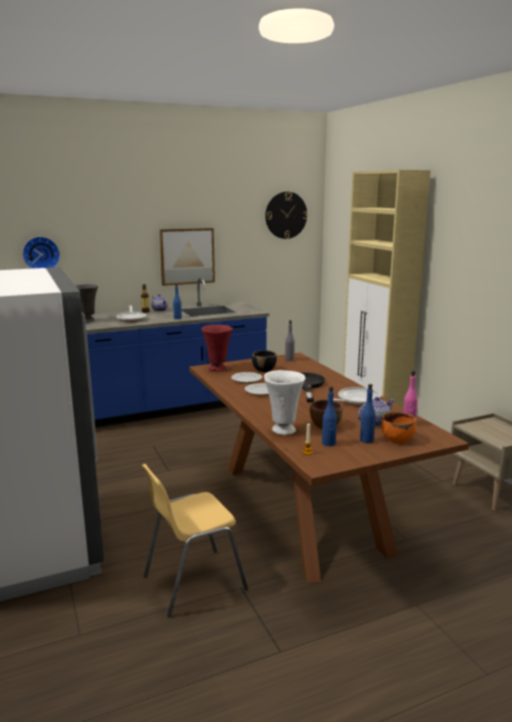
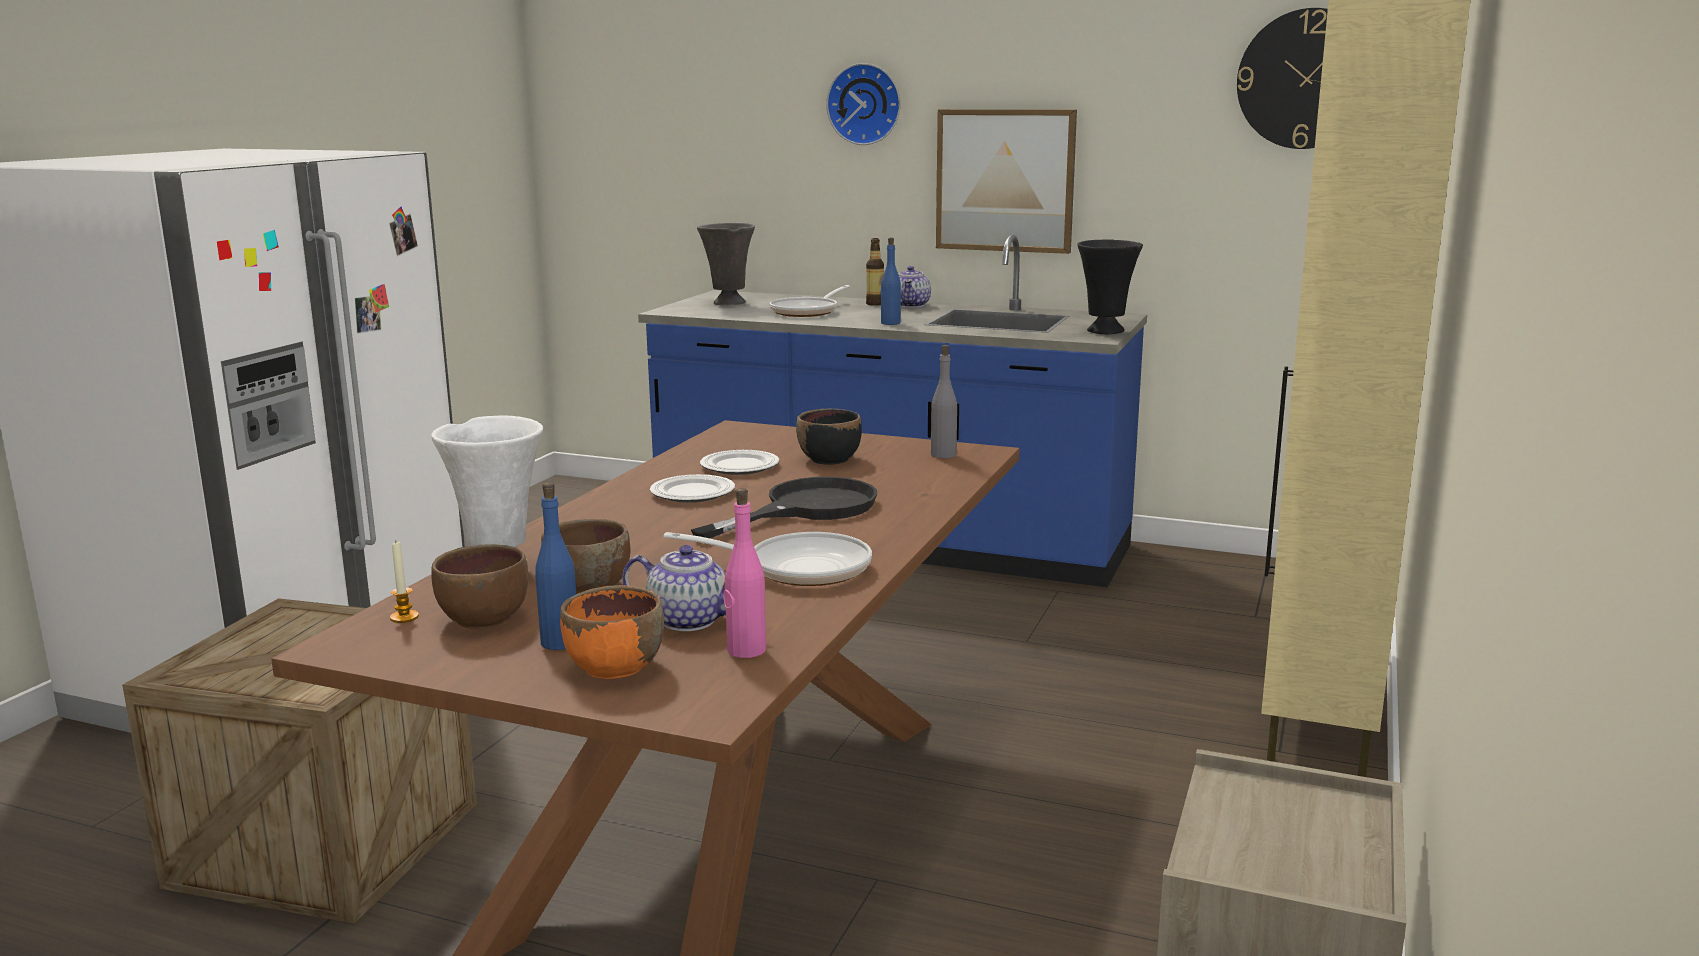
camera: 45 degrees right, 0 degrees up
(41, 254) = (696, 154): wall clock -> wall clock (865, 104)
(193, 582) = (326, 844): yellow chair -> crate
(218, 369) = (752, 437): red vase -> none
(252, 309) = (1105, 332): none -> black vase
(328, 443) = (484, 618): blue bottle -> brown bowl

